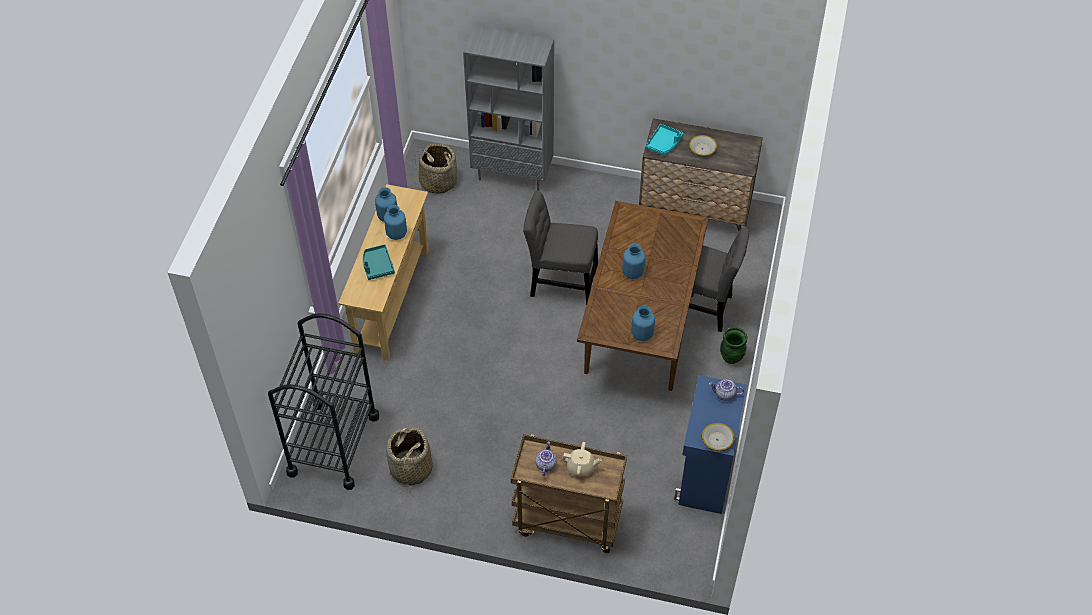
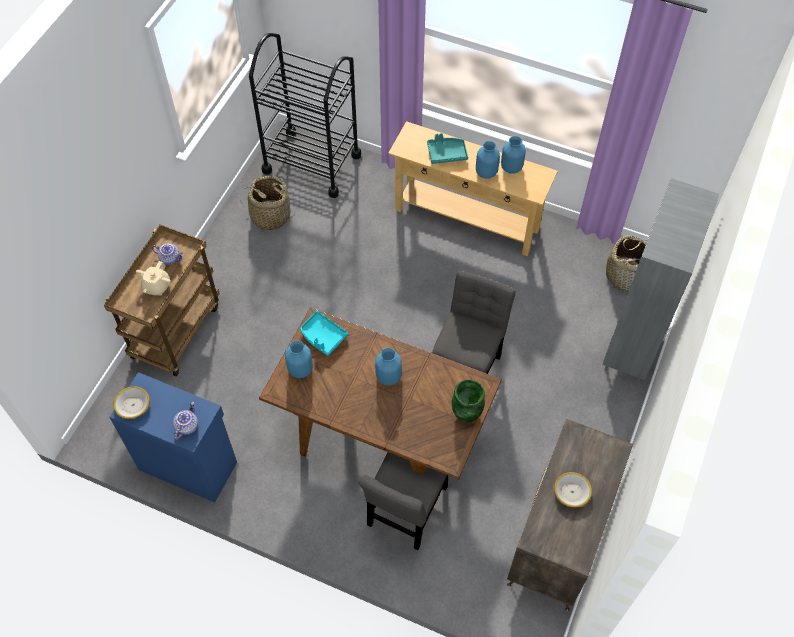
camera: 100 degrees right, 5 degrees up
(664, 143) = (585, 447): turquoise tray -> turquoise tray (323, 336)
(731, 357) = (329, 527): green vase -> green vase (467, 414)

